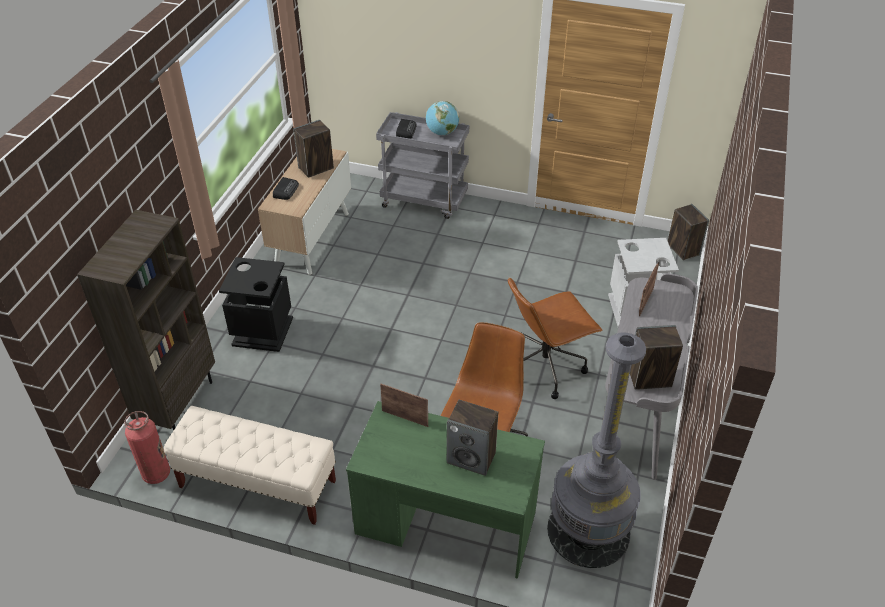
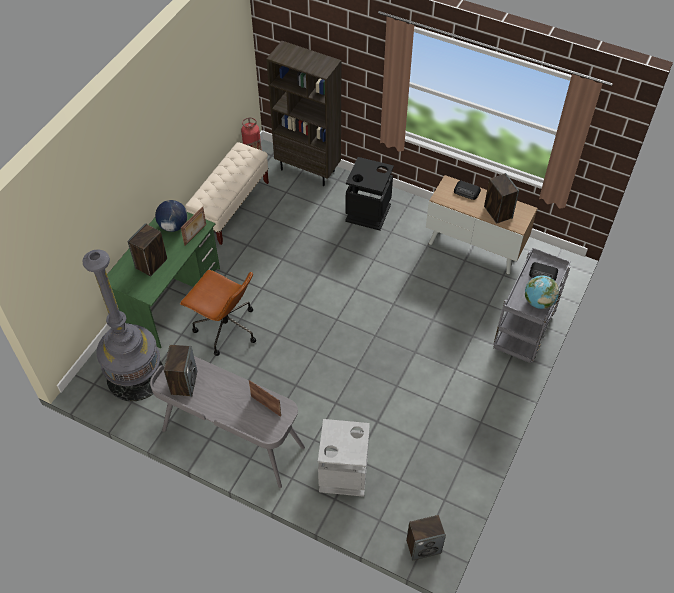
camera: 100 degrees right, 10 degrees up
(392, 448) = (173, 226): none -> globe
(545, 366) = (291, 385): brown office chair -> none

